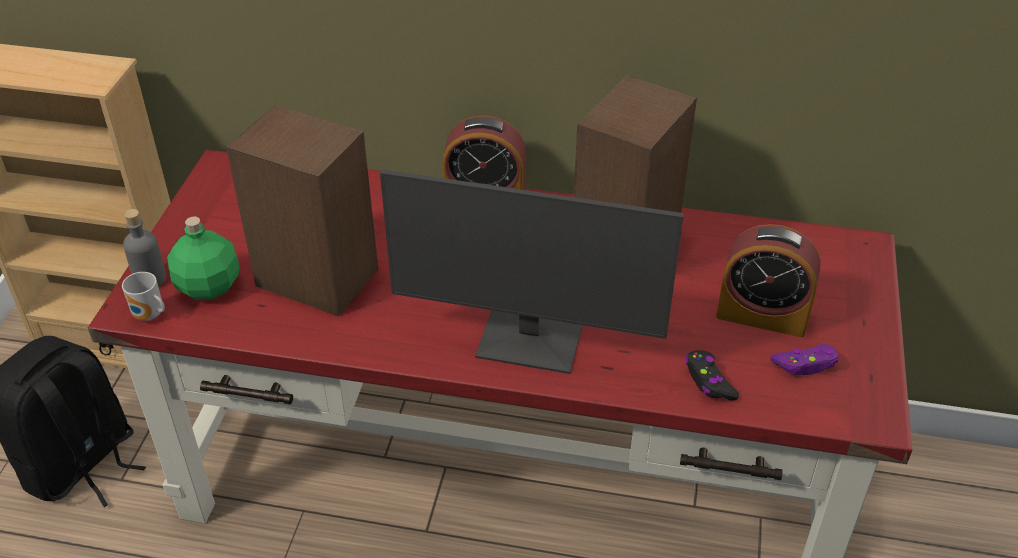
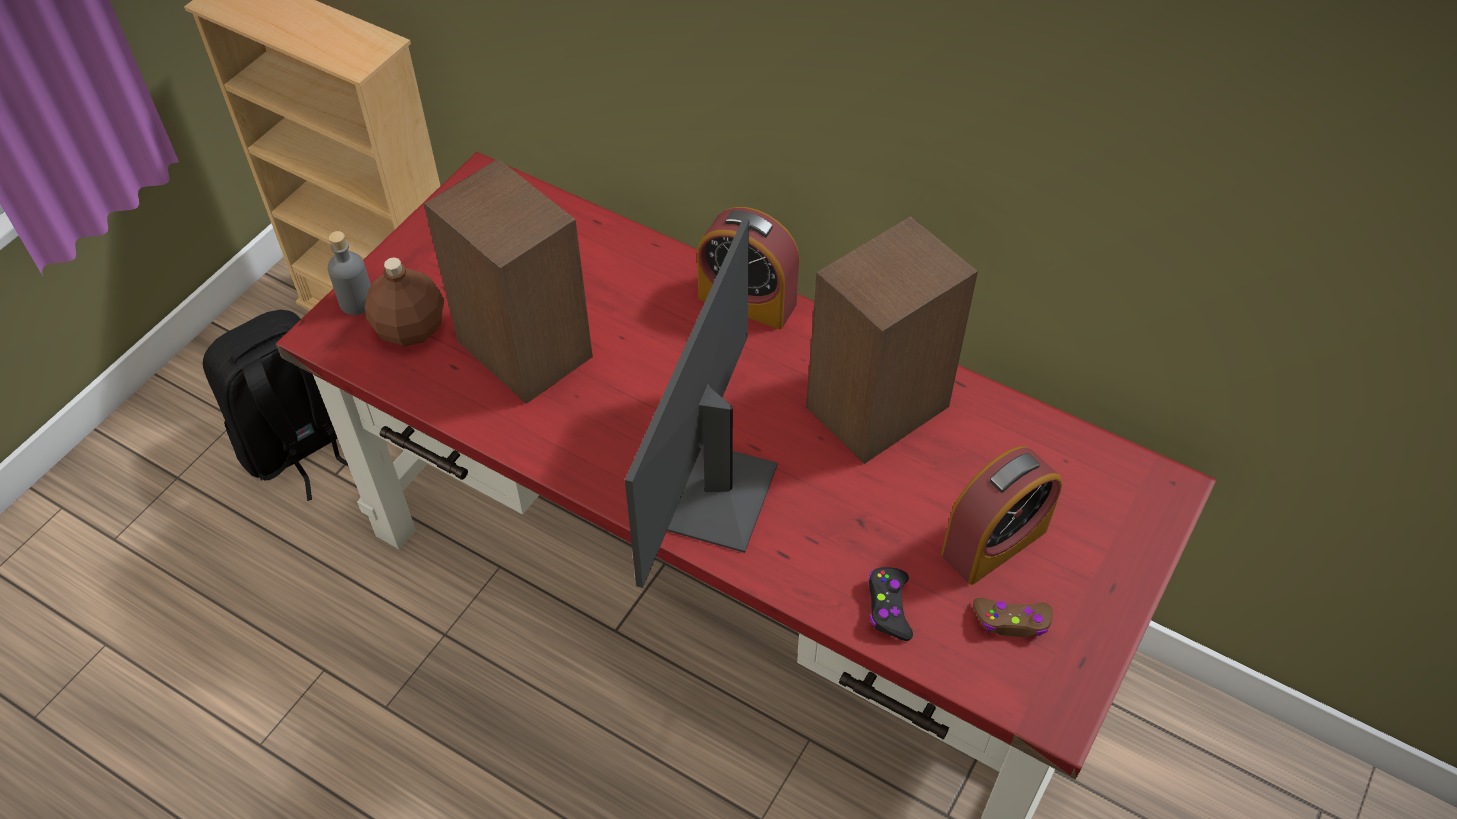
camera: 20 degrees right, 10 degrees up
(149, 316) = (339, 348): mug -> none
(209, 287) = (410, 329): green bottle -> brown bottle
(530, 341) = (715, 495): monitor -> monitor turned 75 degrees clockwise
(762, 315) = (994, 542): alarm clock -> alarm clock turned 75 degrees counterclockwise
(805, 364) = (1012, 621): purple game controller -> brown game controller

